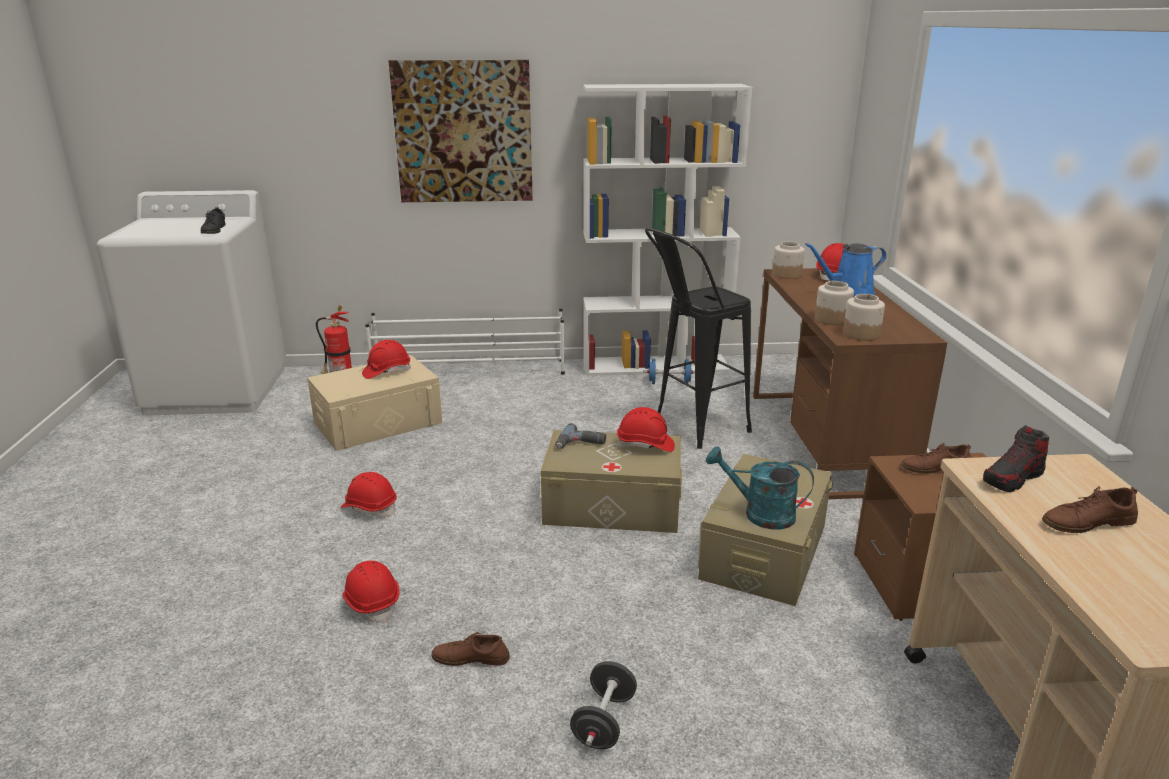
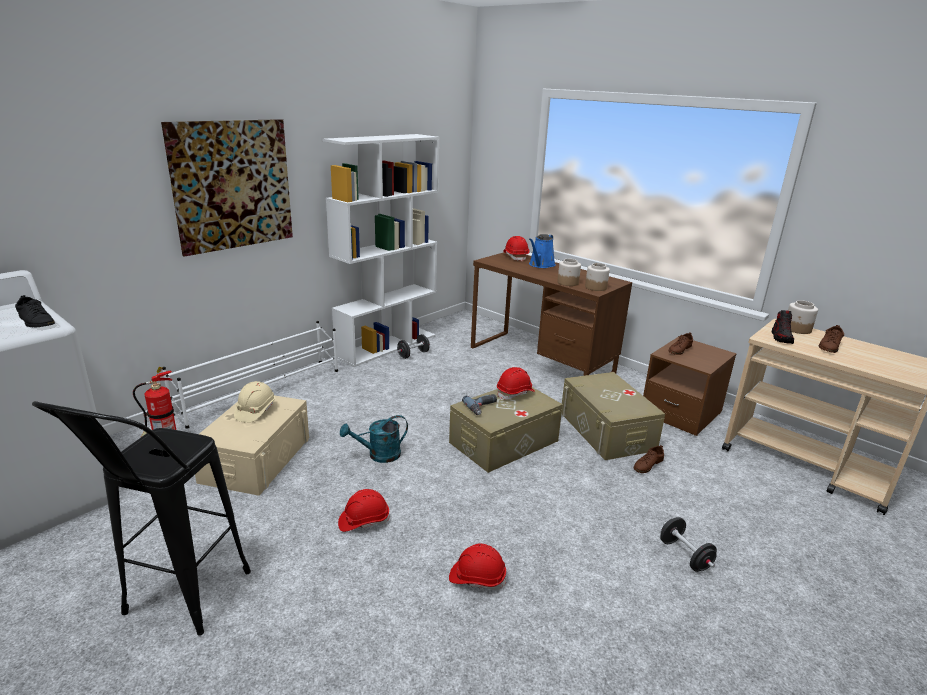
camera: 45 degrees left, 0 degrees up
(386, 372) = (255, 411): red hard hat -> beige hard hat
(471, 658) = (582, 569): brown shoe -> brown shoe (648, 465)
(669, 383) = (413, 354): blue dumbbell -> black dumbbell
(691, 430) = (471, 379): black stool -> black stool (176, 606)
(759, 514) = (625, 406): turquoise watering can -> turquoise watering can (378, 455)
(786, 275) = (492, 261): jar -> jar (797, 329)

